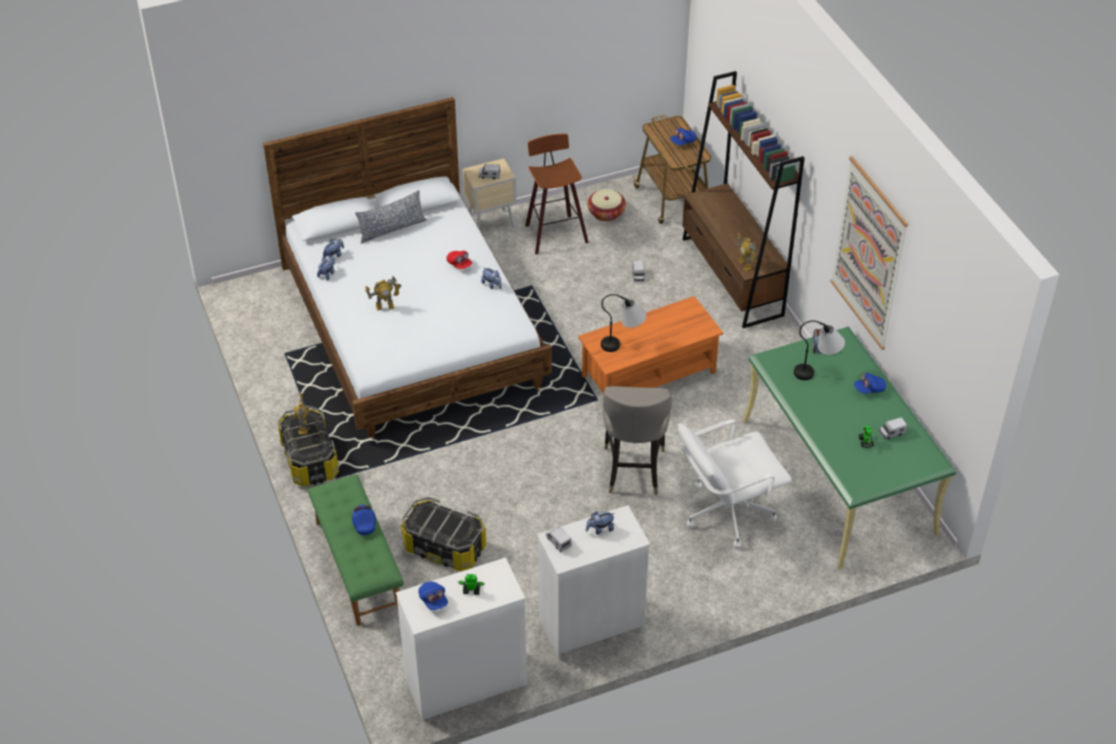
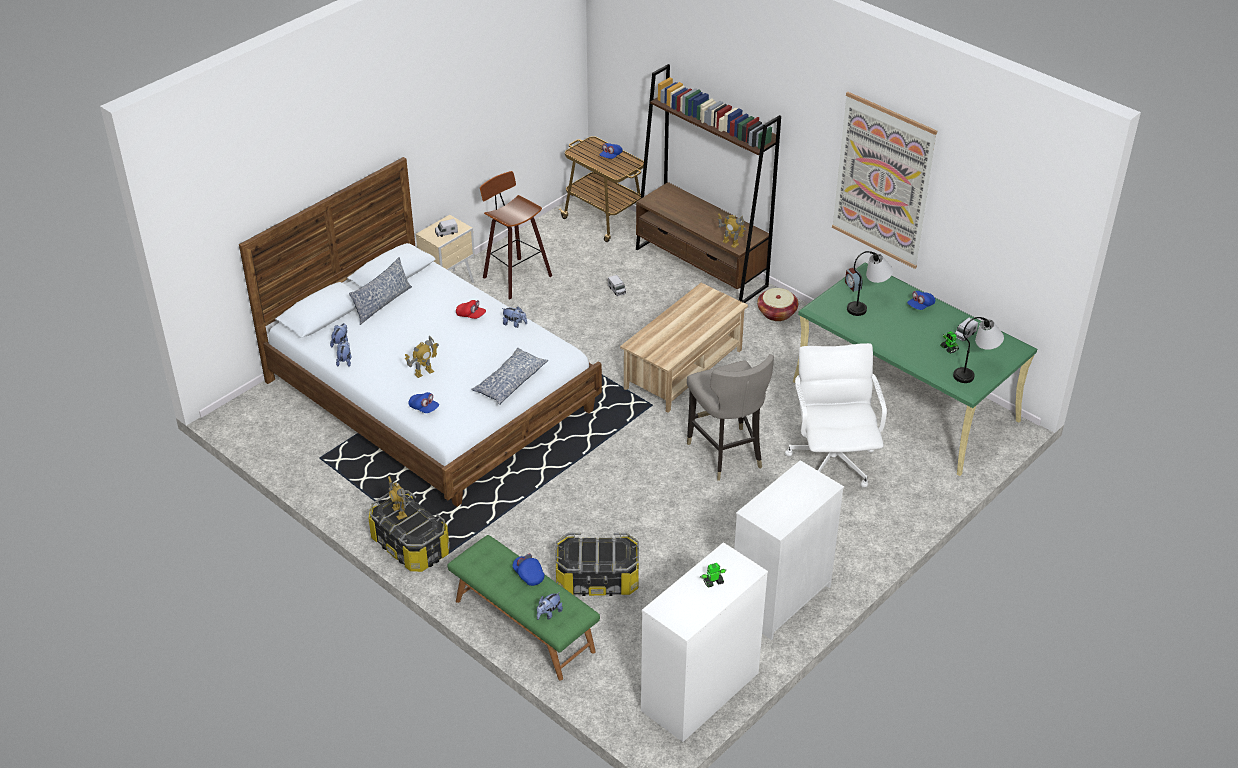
camera: 25 degrees left, 5 degrees down
(433, 600) = (683, 603): blue cap -> blue cap (424, 408)
(452, 340) = (509, 382): none -> pillow
(558, 541) = (760, 512): toy truck -> none
(600, 529) = (790, 489): plush toy -> plush toy (549, 613)
(606, 213) = (551, 246): basket -> basket (777, 313)
(623, 345) = (667, 341): table lamp -> table lamp (975, 372)
(648, 375) = (683, 369): orange coffee table -> beige coffee table
(727, 512) = (832, 461): white office chair -> white office chair turned 135 degrees clockwise

